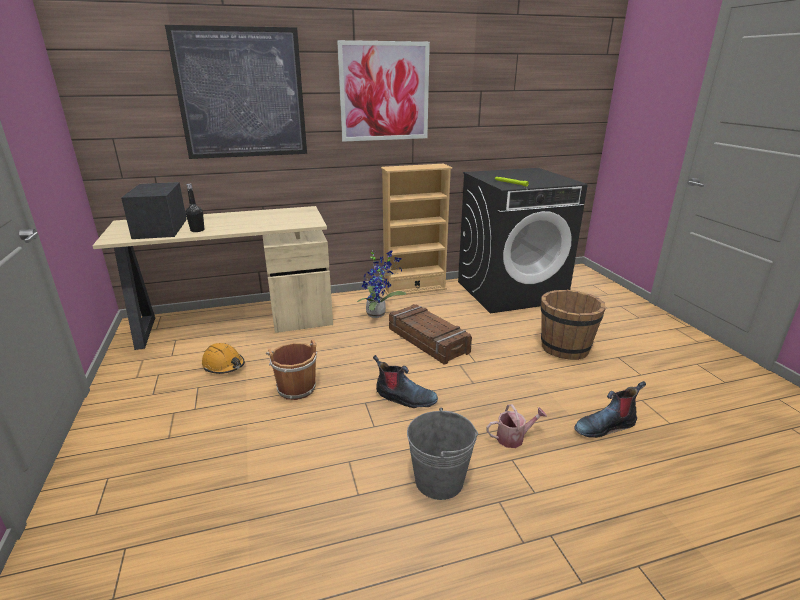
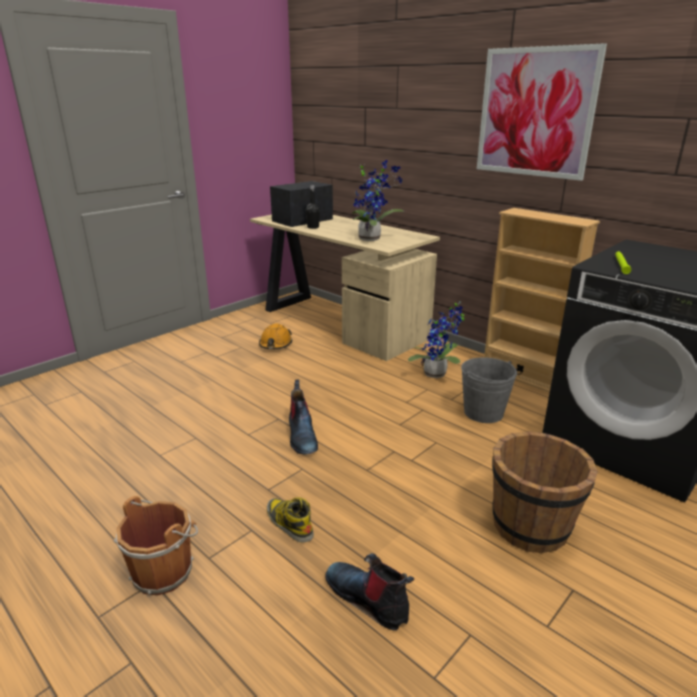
camera: 60 degrees right, 0 degrees up
(241, 94) = (396, 108): picture -> none
(279, 221) = (372, 238): none -> potted plant
(296, 388) = (272, 381): brown bucket -> brown bucket (165, 570)
(428, 340) = (420, 418): crate -> none
(439, 480) = (196, 491): grey bucket -> grey bucket (483, 412)
(514, 438) = (288, 523): watering can -> boot

